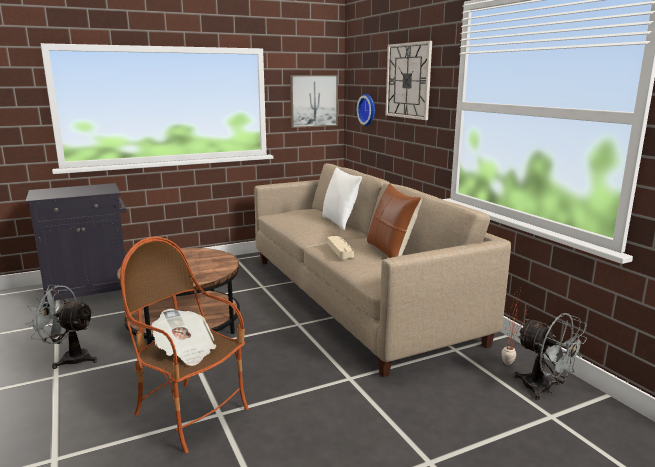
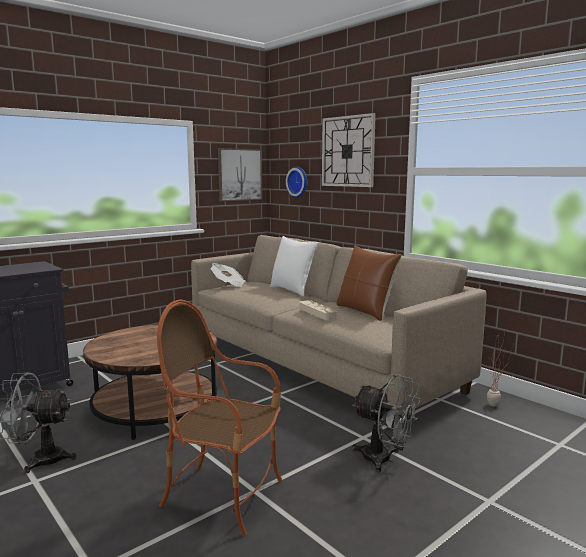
camera: 15 degrees left, 5 degrees down
(185, 351) = (224, 423): newspaper -> newspaper (228, 284)
(544, 389) = (538, 423): grey fan -> grey fan (384, 459)

